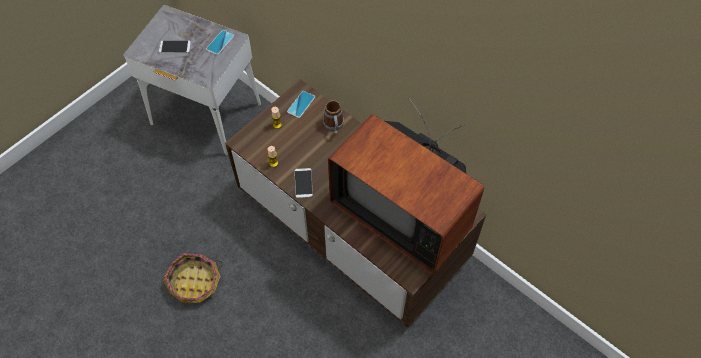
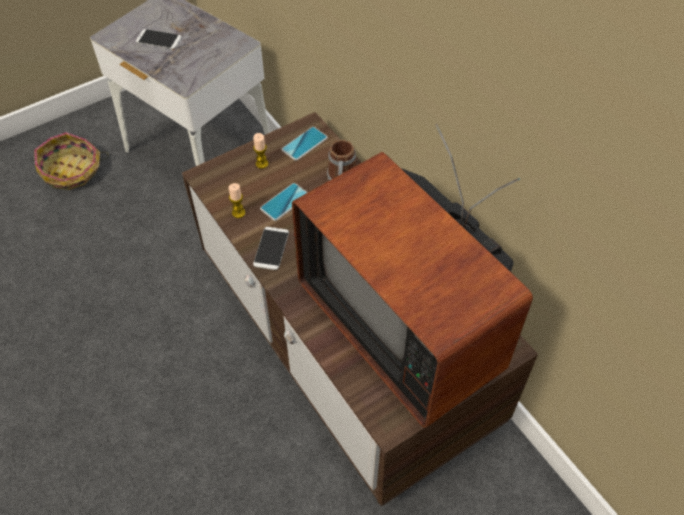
camera: 15 degrees right, 5 degrees down
(195, 283) = (105, 365): basket -> basket (72, 171)
(220, 42) = (220, 45): phone -> phone (285, 202)

